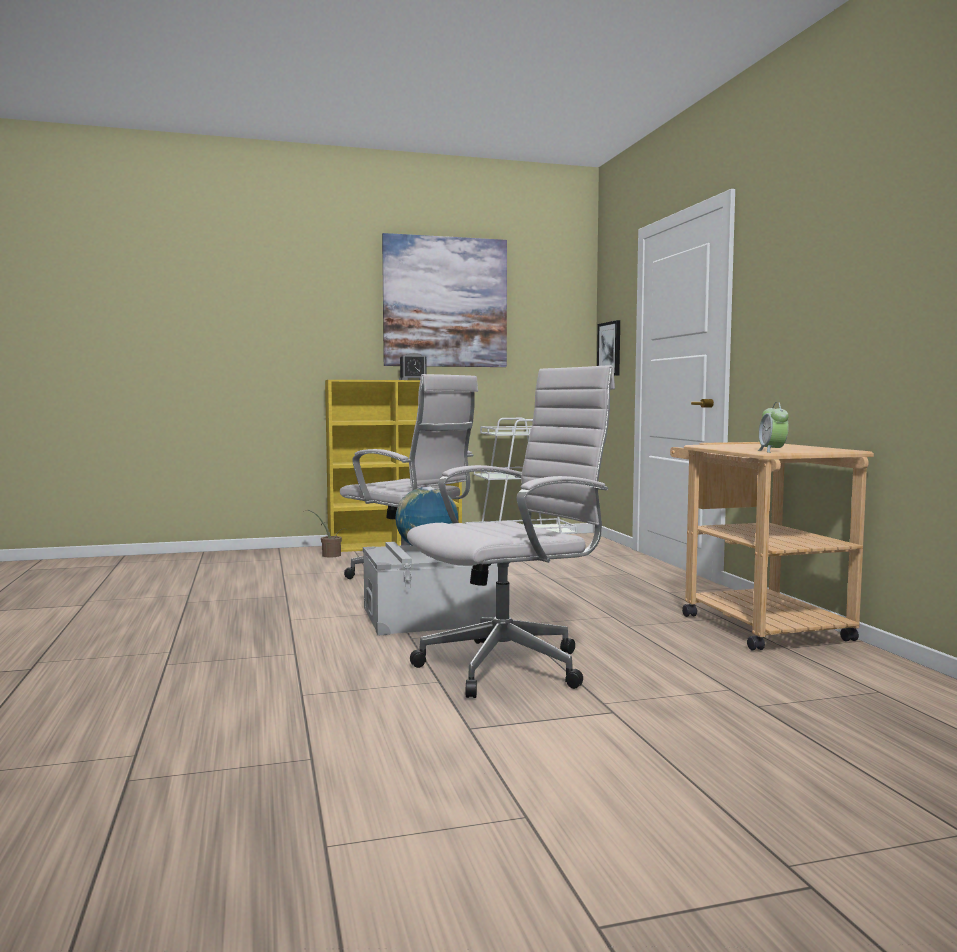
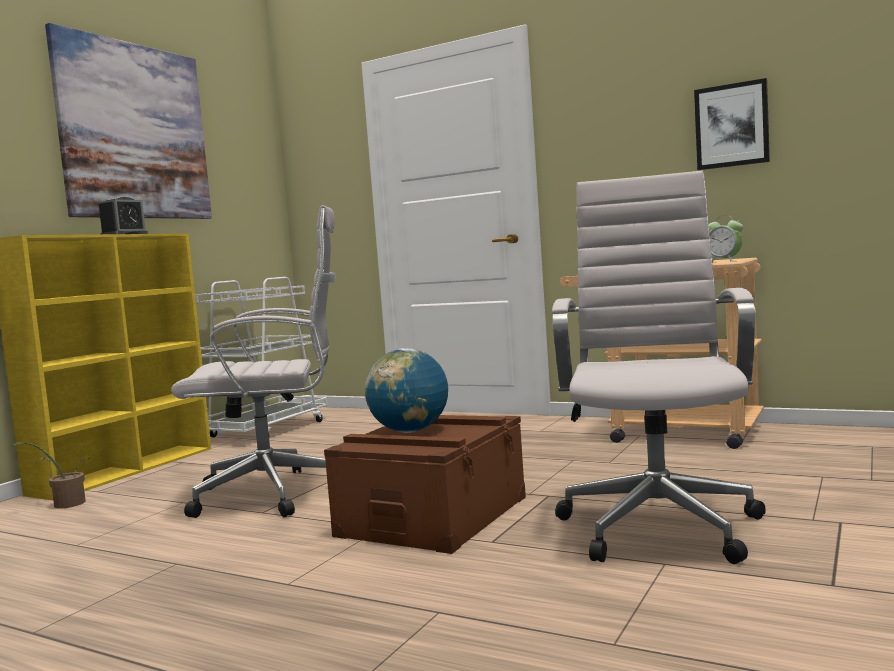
camera: 45 degrees left, 0 degrees up
(431, 616) = (433, 516): grey storage box -> brown storage box
(610, 349) = (318, 196): picture -> picture (731, 125)

